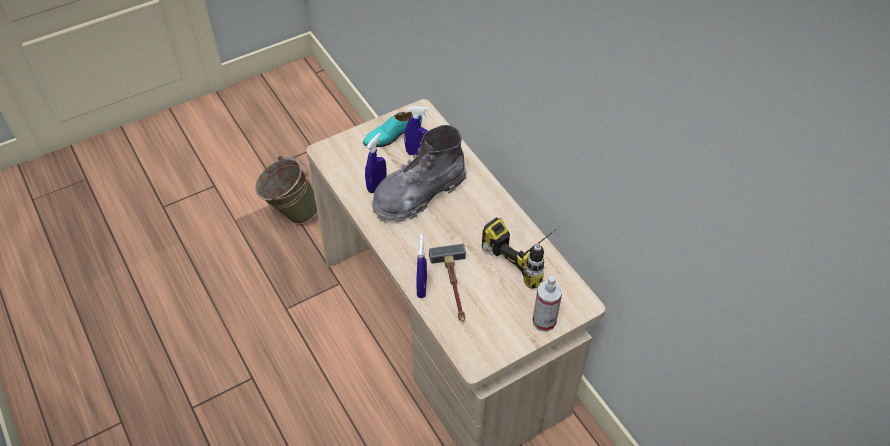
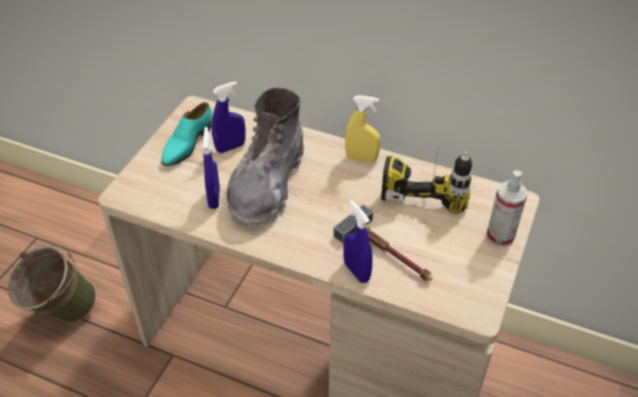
camera: 35 degrees left, 5 degrees down
(500, 210) = (361, 159): none -> yellow spray bottle

